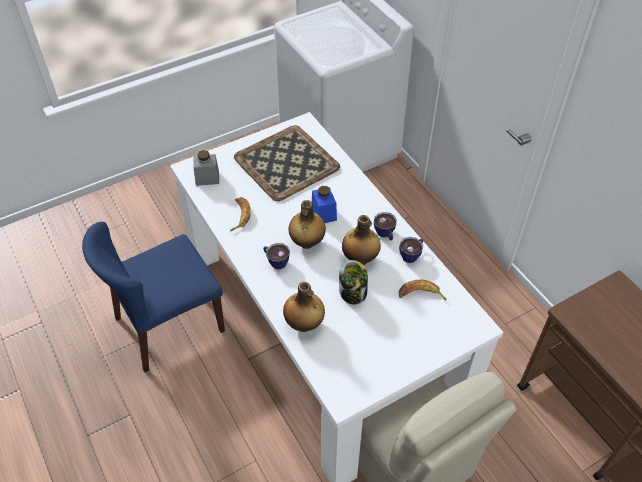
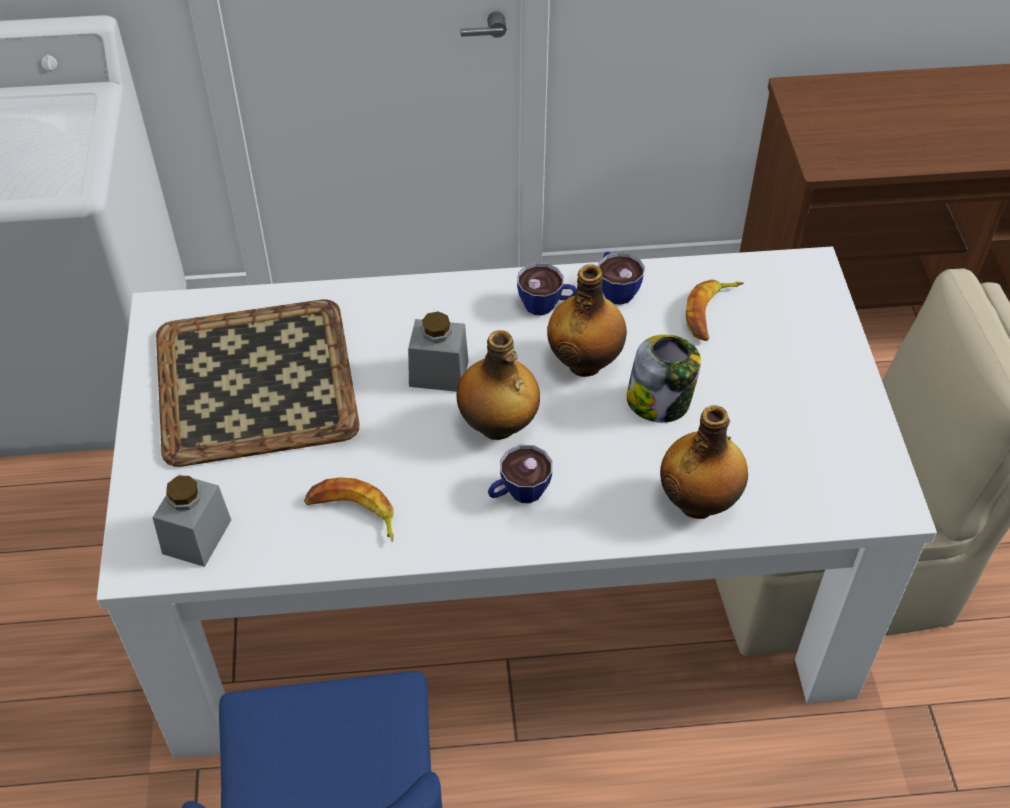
camera: 65 degrees left, 0 degrees up
(324, 213) = (439, 373): blue jar -> grey jar

